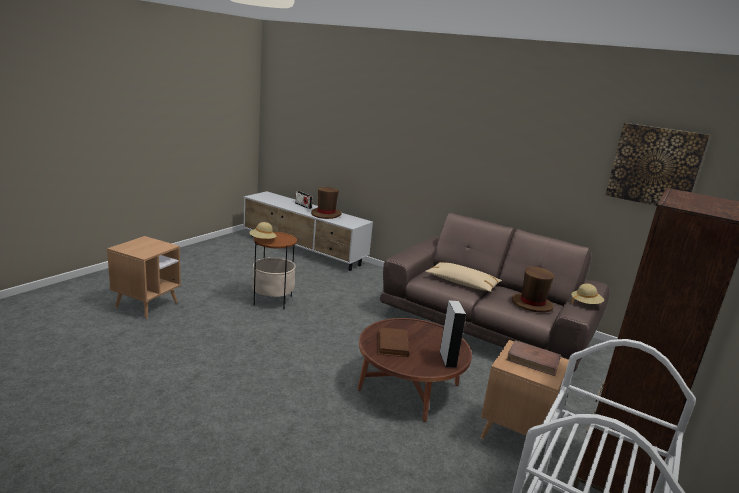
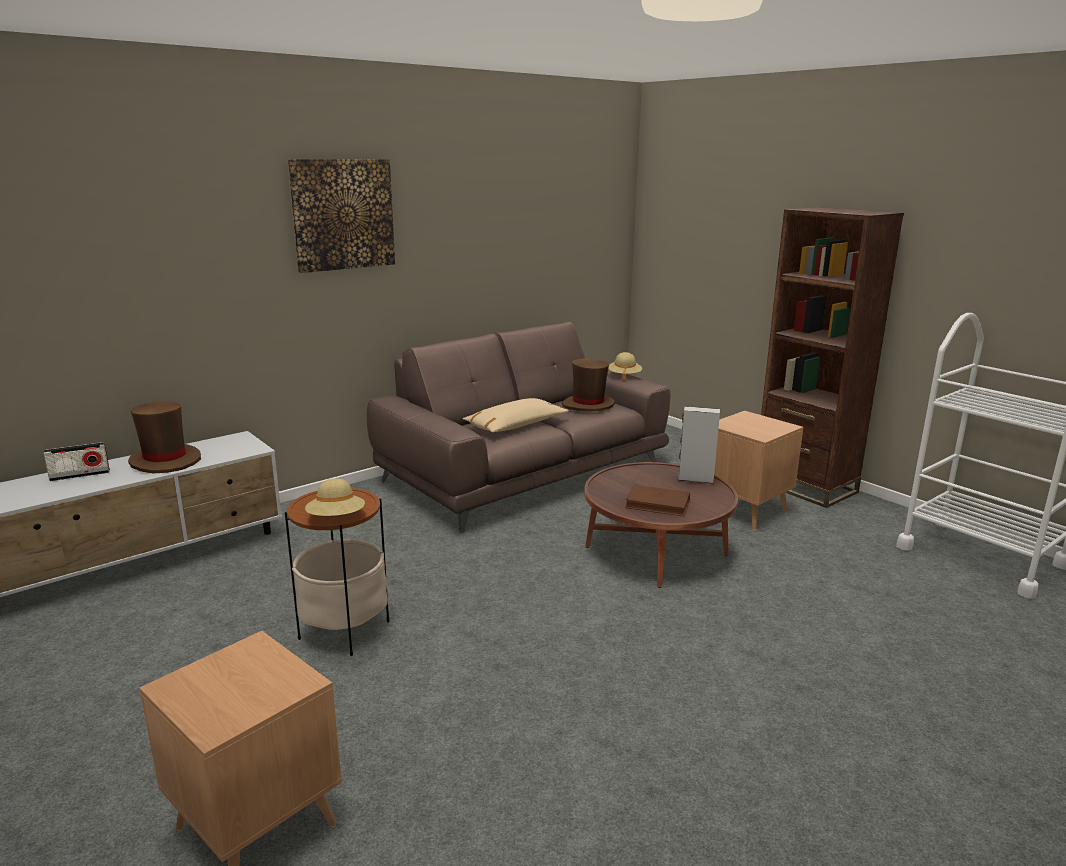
camera: 70 degrees left, 0 degrees up
(533, 360) = (750, 423): brown book -> none
(654, 166) = (579, 211): picture -> picture (343, 214)

